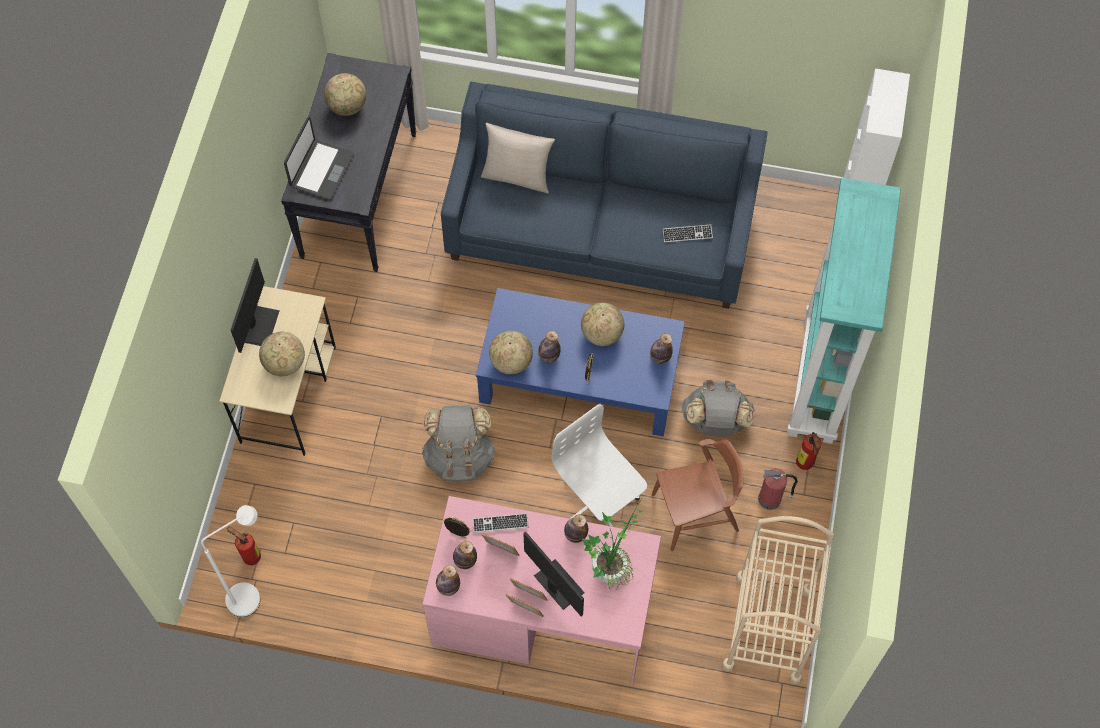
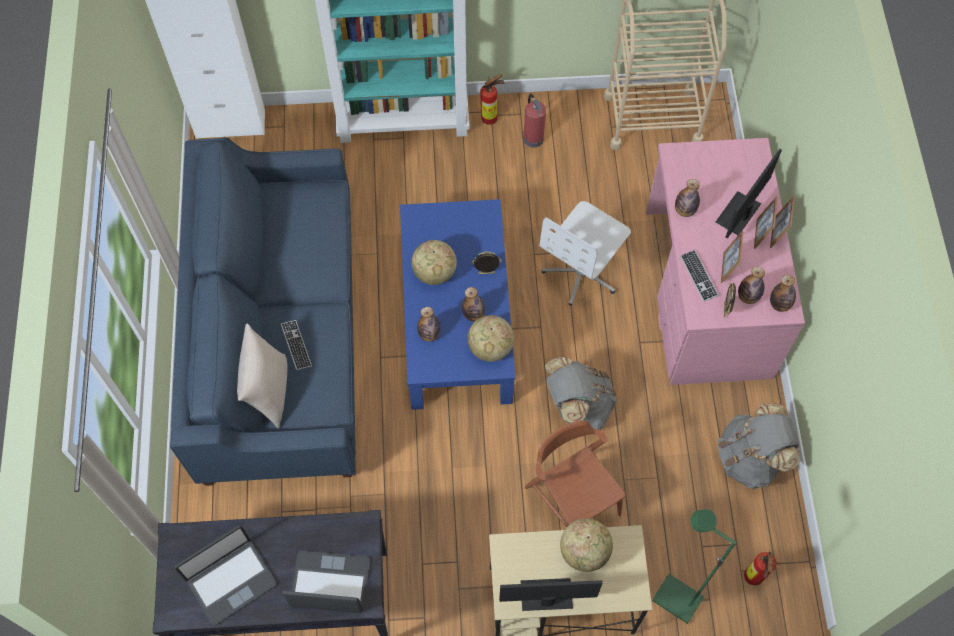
camera: 105 degrees left, 0 degrees up
(252, 595) = (791, 562): white floor lamp -> none
(255, 486) = (676, 599): none -> green floor lamp
(347, 106) = (231, 581): globe -> laptop
(610, 565) = (703, 176): potted plant -> none
(660, 357) = (446, 217): bottle -> bottle (429, 334)
(687, 234) = (306, 212): keyboard -> keyboard (296, 345)
(695, 513) = (566, 192): brown chair -> brown chair (572, 500)
(715, 422) = (470, 194): grey backpack -> grey backpack (750, 458)

